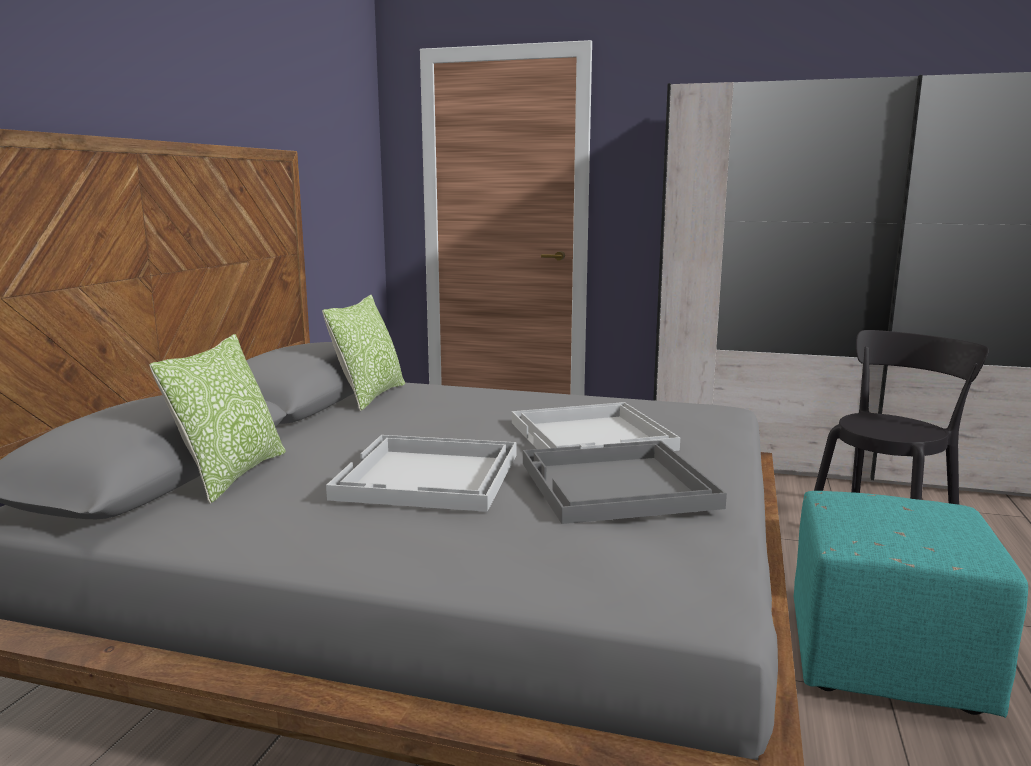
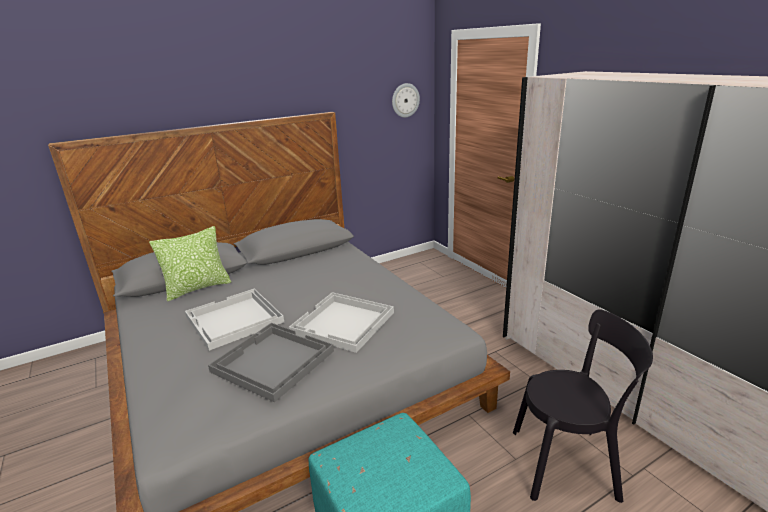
camera: 45 degrees right, 10 degrees up
(356, 152) = (405, 100): none -> wall clock
(369, 396) = (322, 256): pillow -> none

